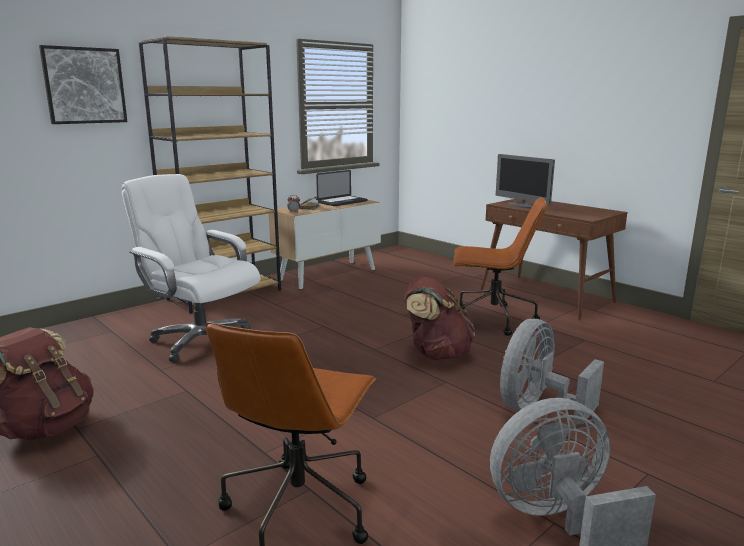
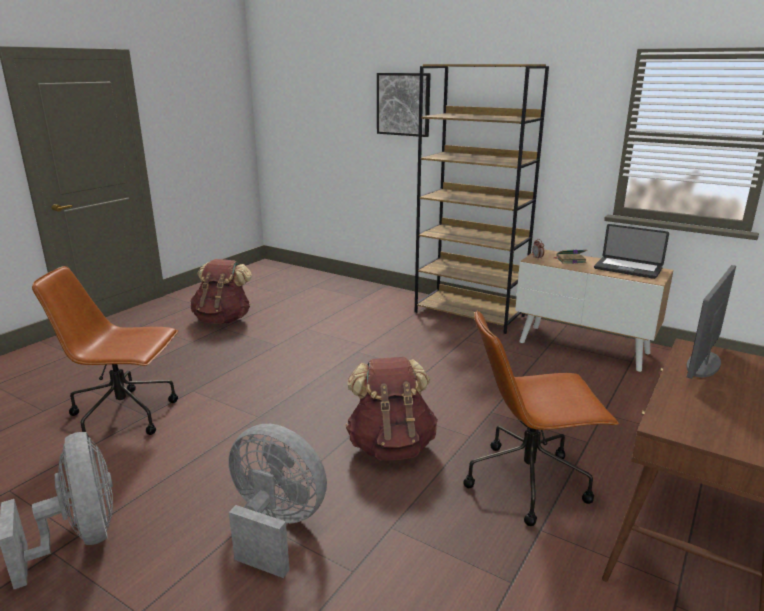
camera: 75 degrees right, 5 degrees up
(201, 341) = (361, 329): white office chair -> none
(492, 319) = (529, 481): brown office chair -> brown office chair turned 90 degrees clockwise

